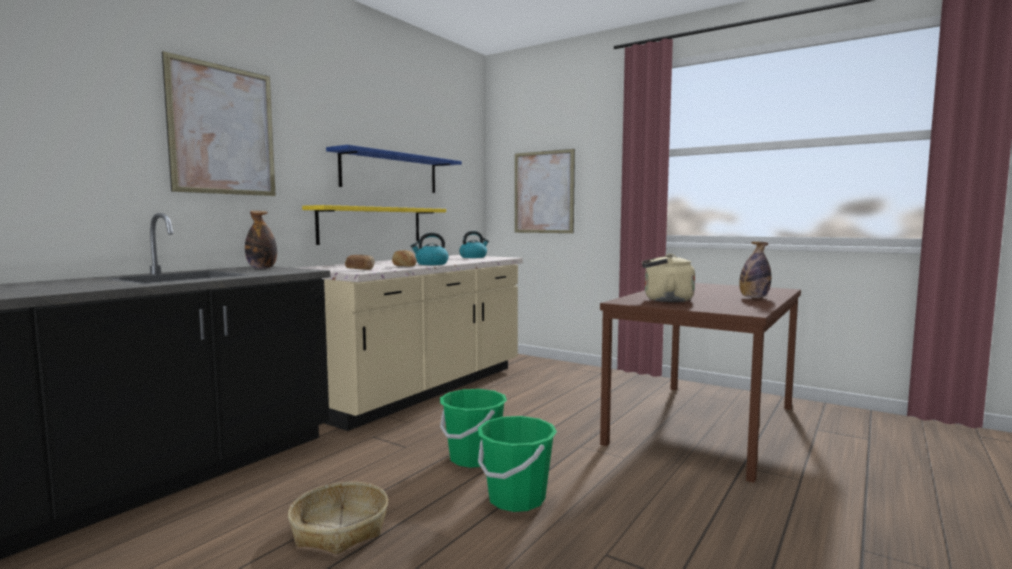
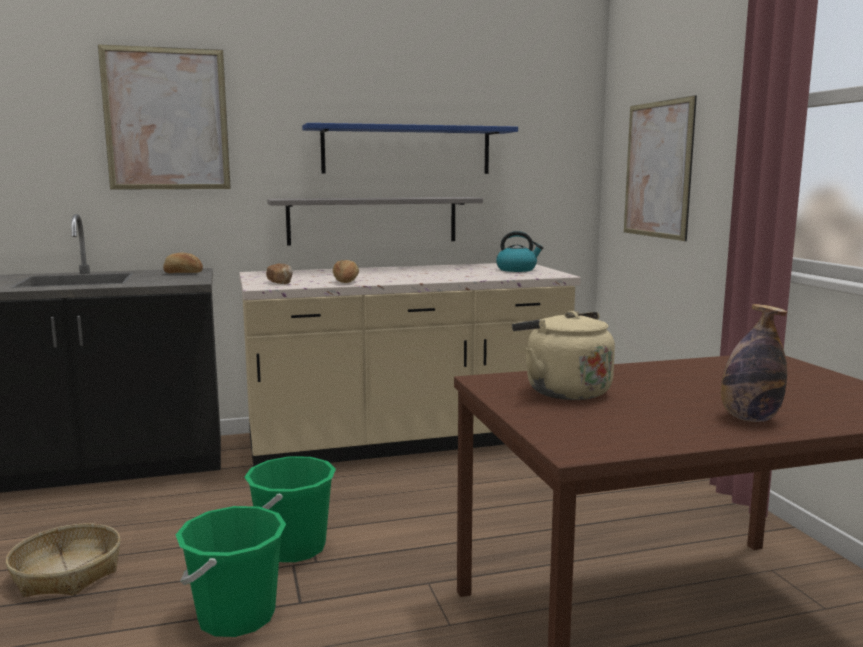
camera: 40 degrees right, 5 degrees up
(262, 268) = (183, 273): bottle -> bread
(371, 225) = (373, 220): yellow shelf -> grey shelf
(431, 264) = (396, 280): kettle -> none

